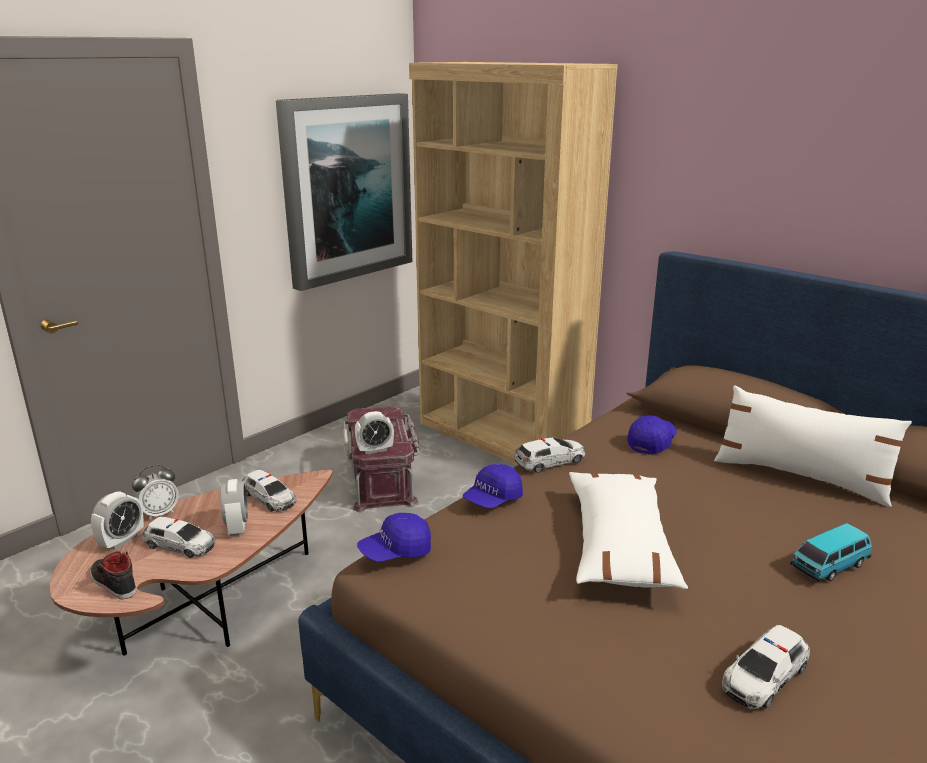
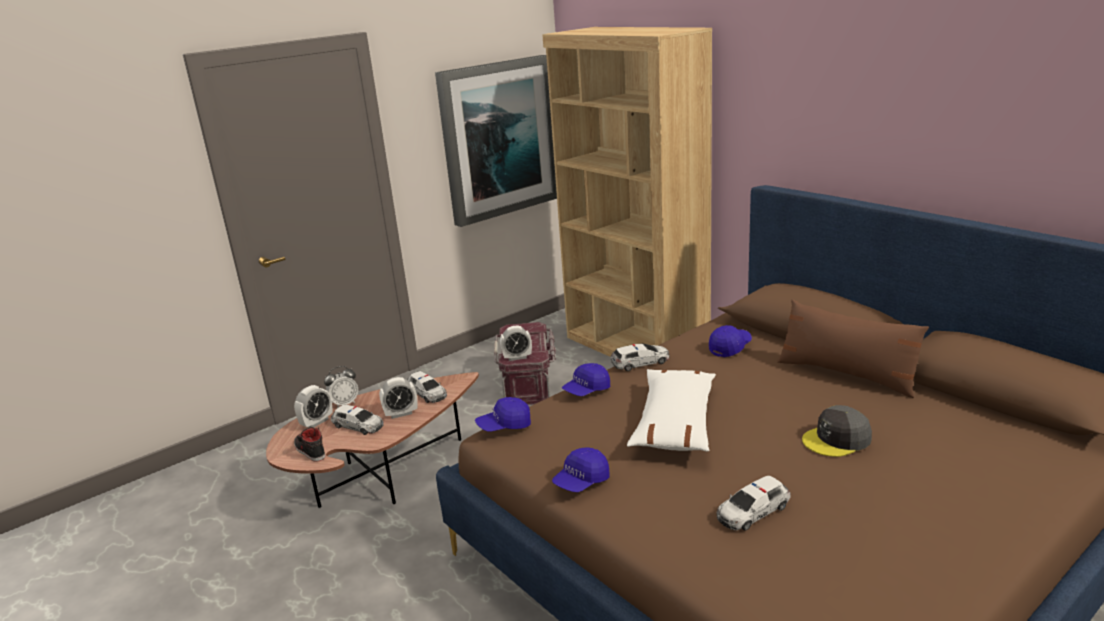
camera: 10 degrees right, 0 degrees up
(237, 527) = (401, 413): alarm clock -> alarm clock turned 75 degrees clockwise
(521, 636) = (581, 482): none -> blue cap
(800, 477) = (846, 374): white pillow -> brown pillow
(829, 565) = (837, 440): toy car -> grey cap

